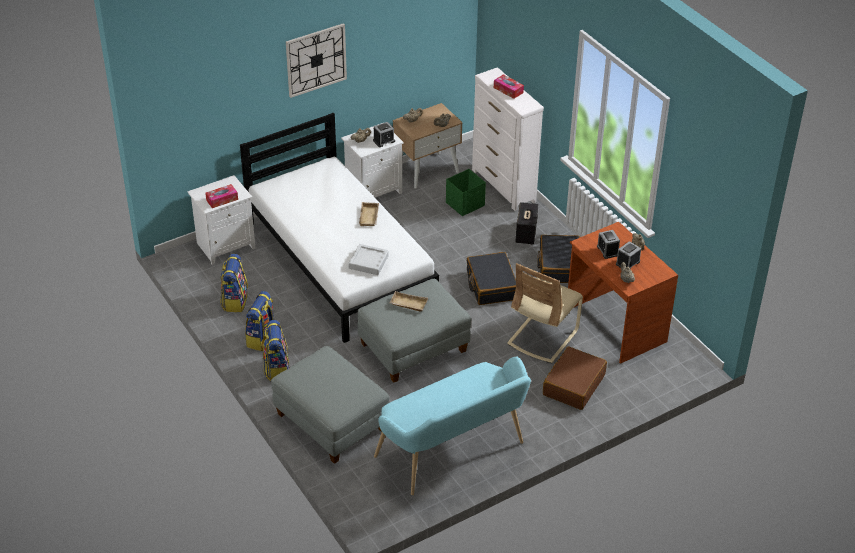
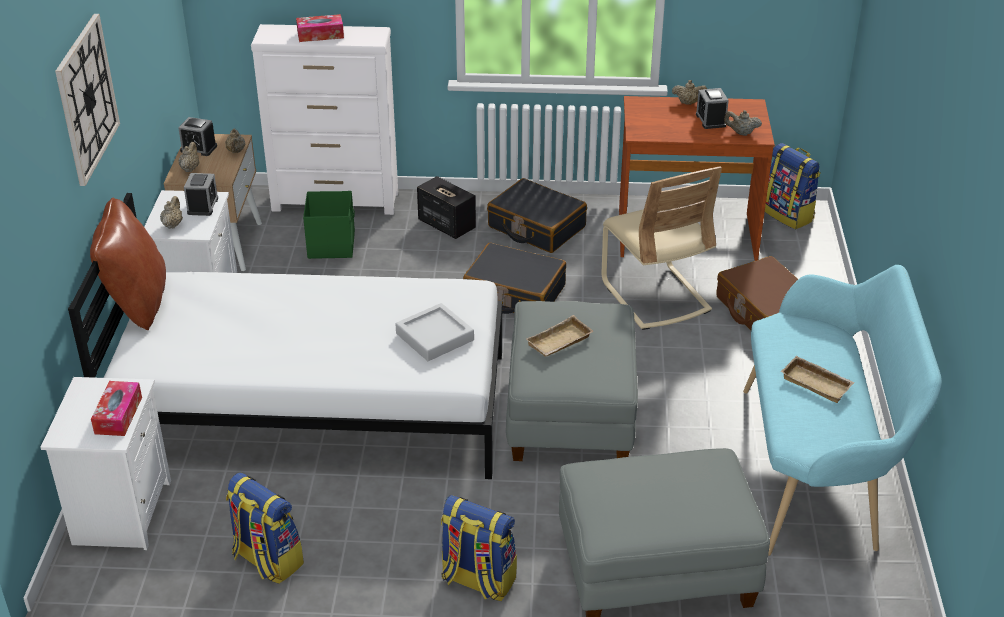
camera: 55 degrees left, 5 degrees down
(262, 339) = (392, 567): backpack -> backpack (788, 215)
(307, 165) = (137, 303): none -> brown pillow
(370, 217) = (335, 294): beige tray -> beige tray (818, 383)
(607, 250) = (673, 123): alarm clock -> alarm clock (198, 148)

